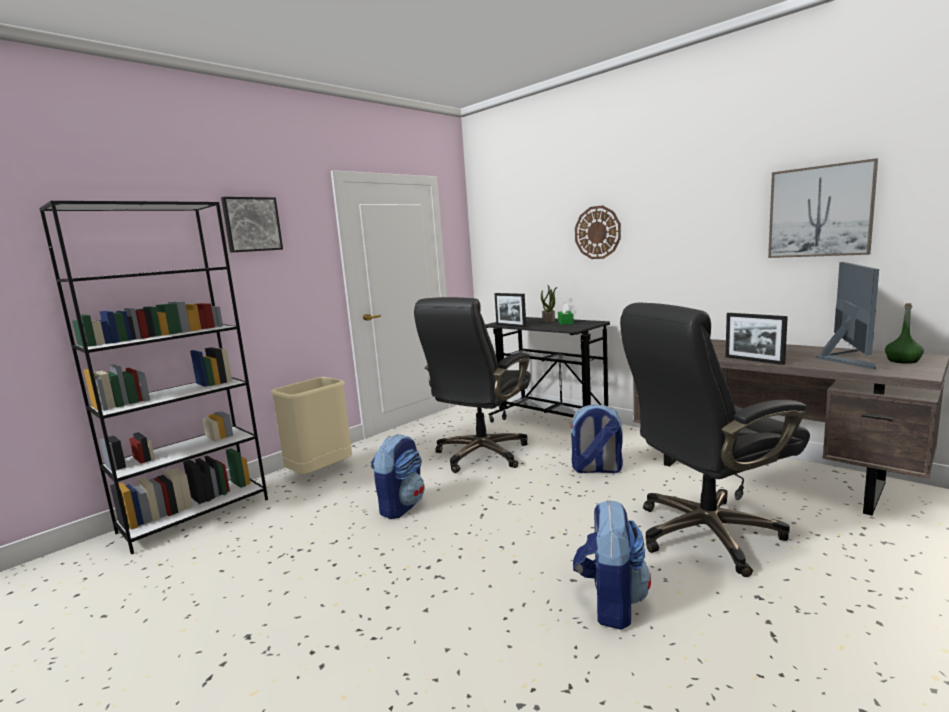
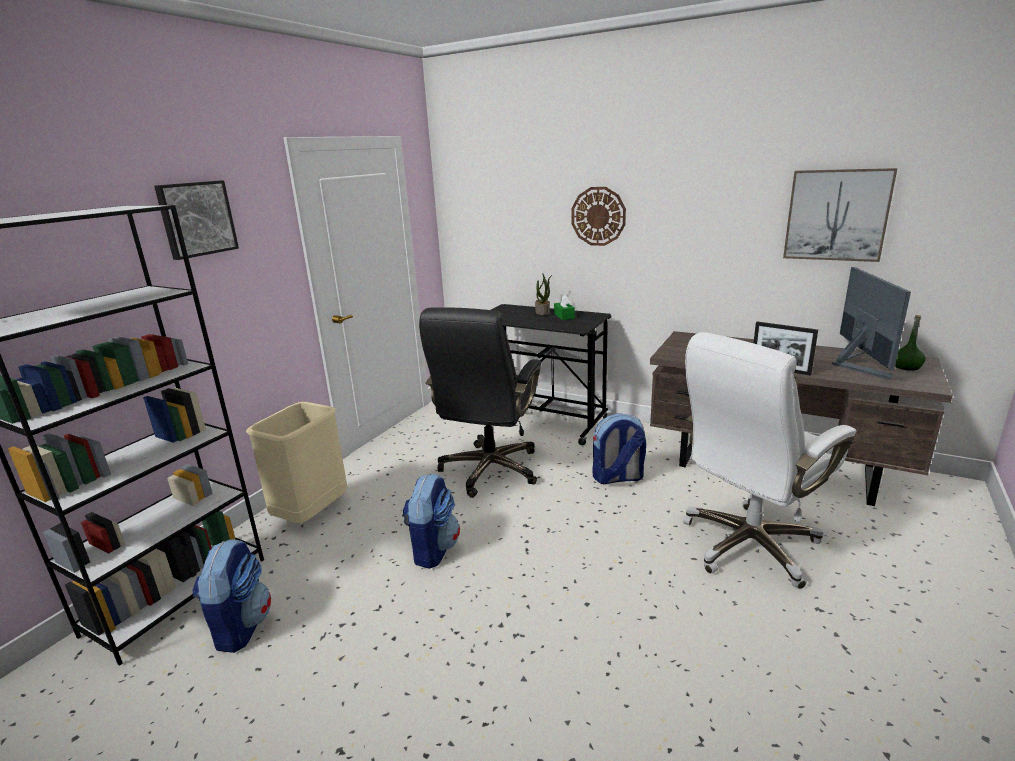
camera: 15 degrees left, 10 degrees up
(511, 325) = (505, 321): picture frame -> none
(611, 603) = (698, 638): backpack -> backpack (241, 626)
(709, 532) = (751, 543): black office chair -> white office chair

